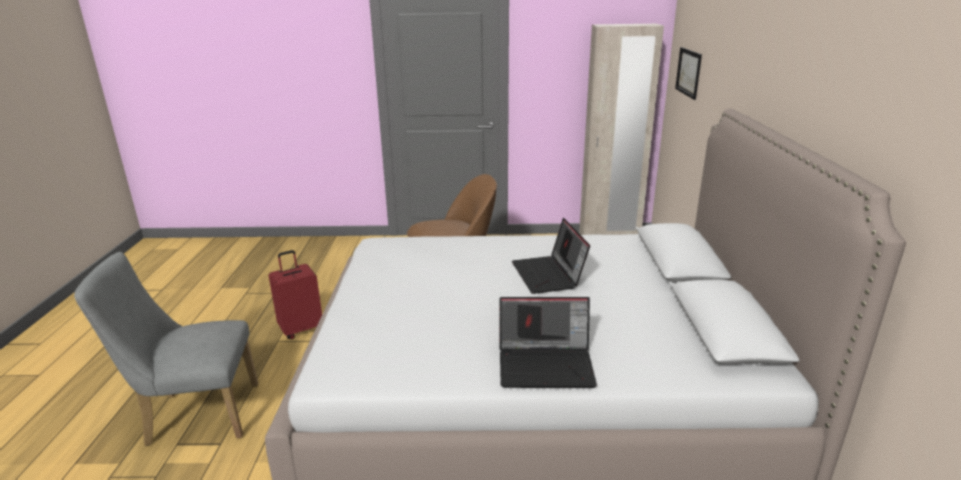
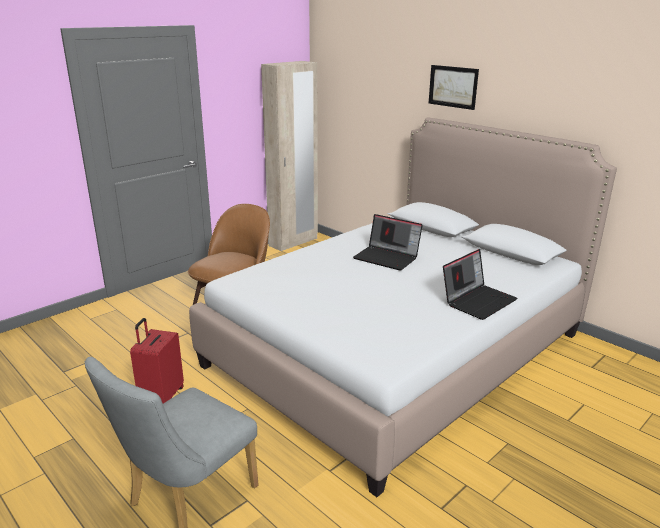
camera: 45 degrees left, 0 degrees up
(688, 72) = (346, 97): picture -> picture (453, 86)

